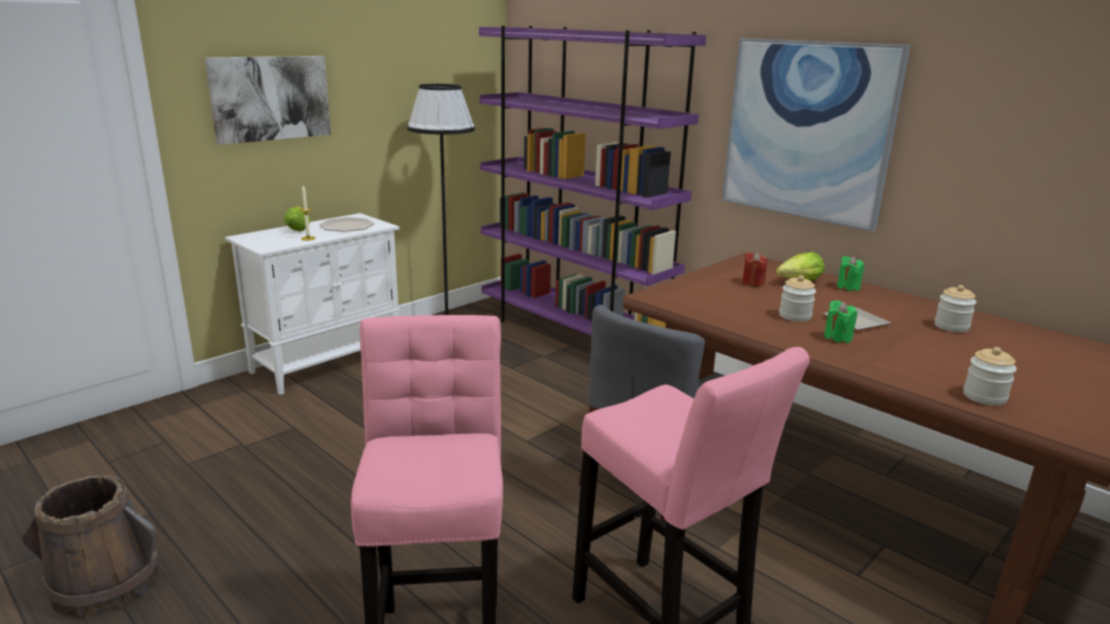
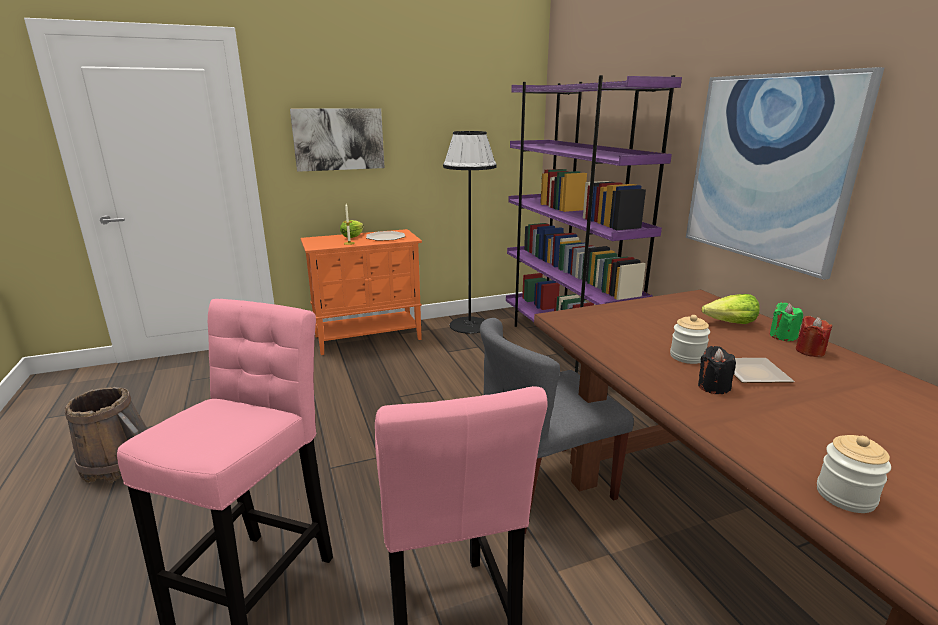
camera: 25 degrees right, 0 degrees up
(328, 363) = (369, 337): white cabinet -> orange cabinet
(753, 283) = (676, 318): red candle -> red candle (809, 351)
(837, 338) = (713, 387): green candle -> black candle
(951, 326) = (879, 399): jar -> none

